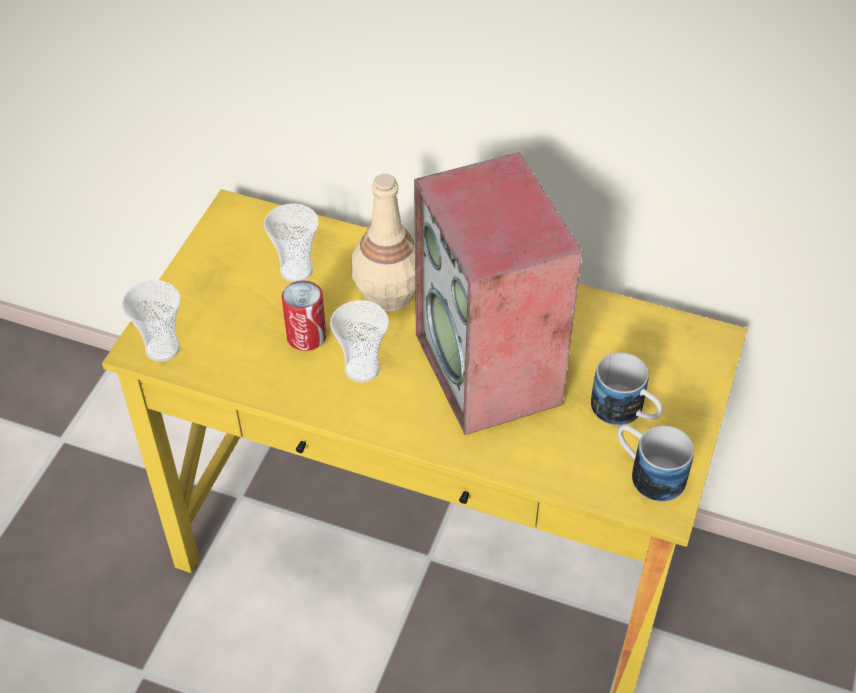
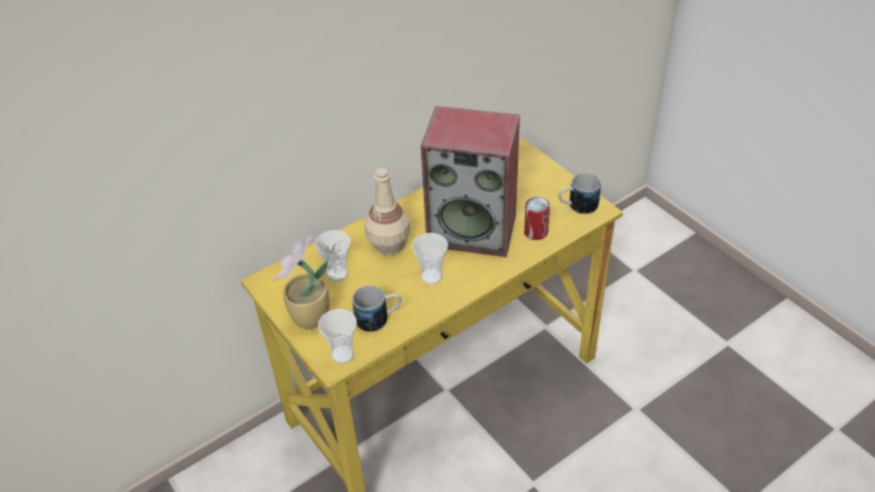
camera: 55 degrees left, 5 degrees down
(201, 285) = (309, 318): none -> potted plant
(306, 336) = (389, 289): can -> can (536, 232)
(626, 413) = (537, 196): mug -> mug (379, 318)

